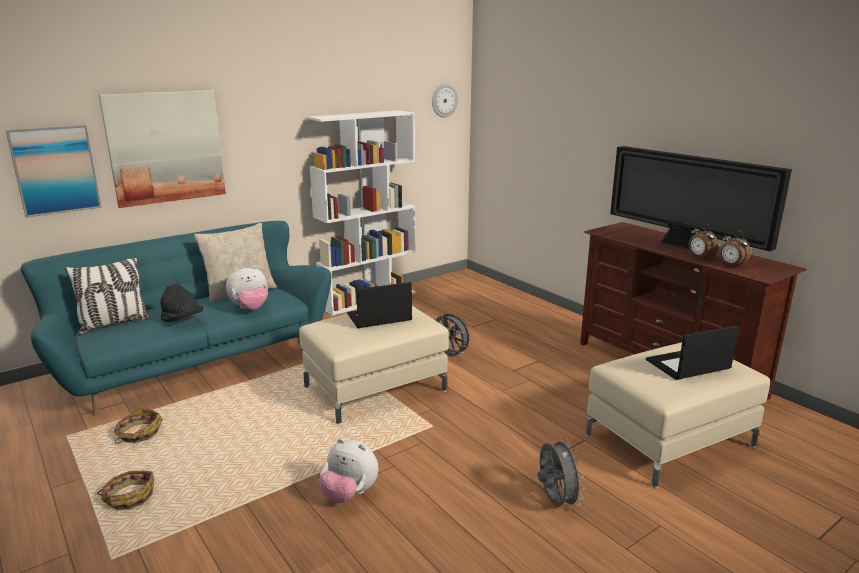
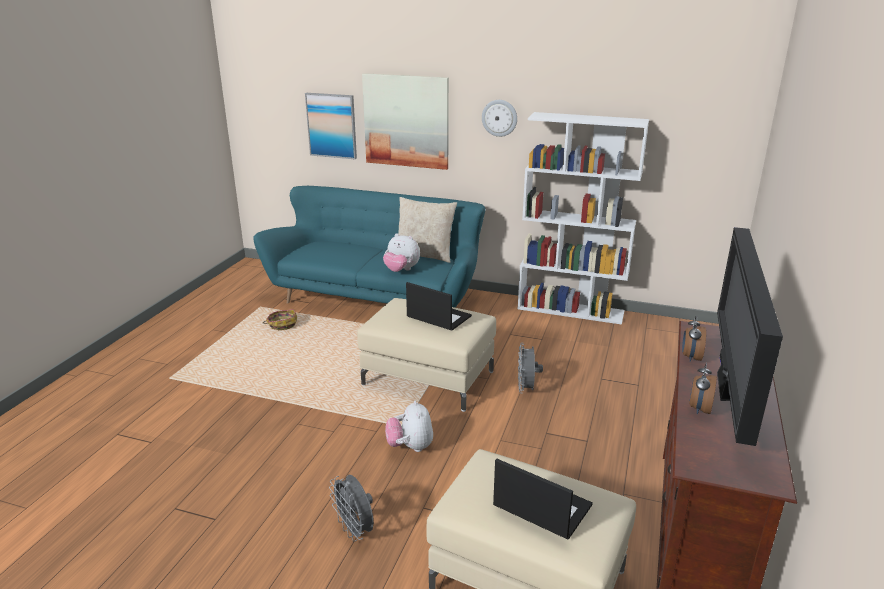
camera: 55 degrees right, 5 degrees up
(114, 324) = (326, 246): pillow -> none
(129, 497) = (222, 355): basket -> none
(182, 320) = (355, 260): black hat -> none
(349, 494) = (284, 427): plush toy -> plush toy (410, 447)
(444, 100) = (724, 115): wall clock -> wall clock (499, 118)
(555, 501) = (355, 530): grey fan -> grey fan turned 105 degrees clockwise
(731, 266) = (701, 436): alarm clock -> alarm clock (690, 357)

